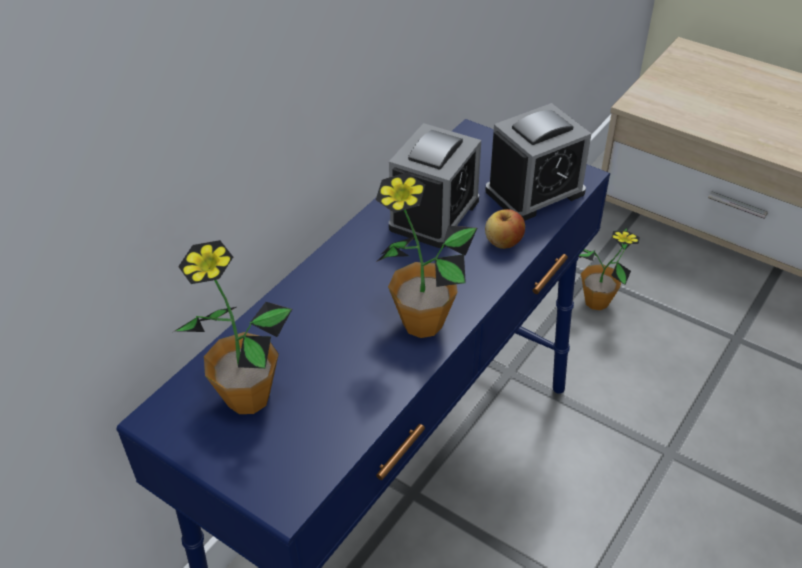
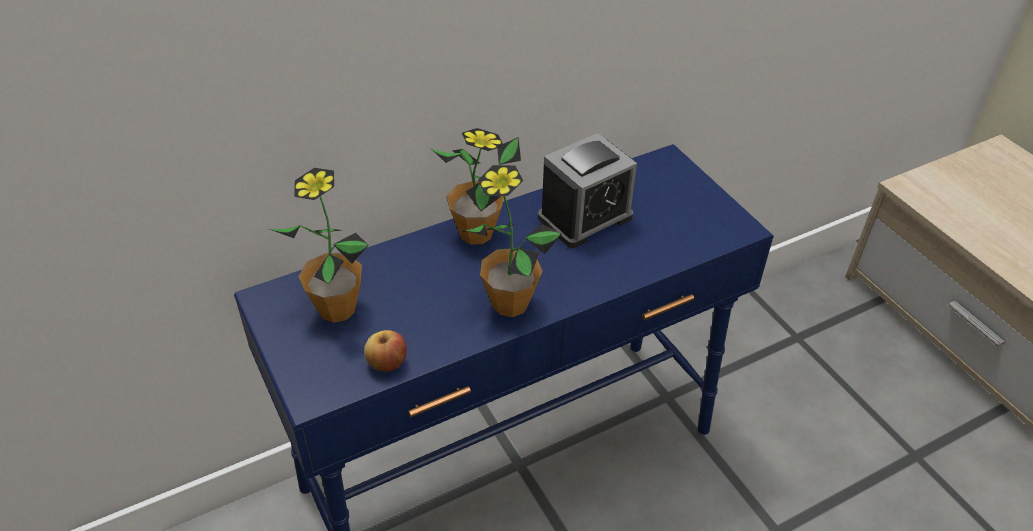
camera: 25 degrees right, 0 degrees up
(503, 242) = (627, 262): apple -> apple (387, 363)
(535, 192) = (688, 228): alarm clock -> none
(596, 302) = (790, 366): potted plant -> potted plant (476, 233)

